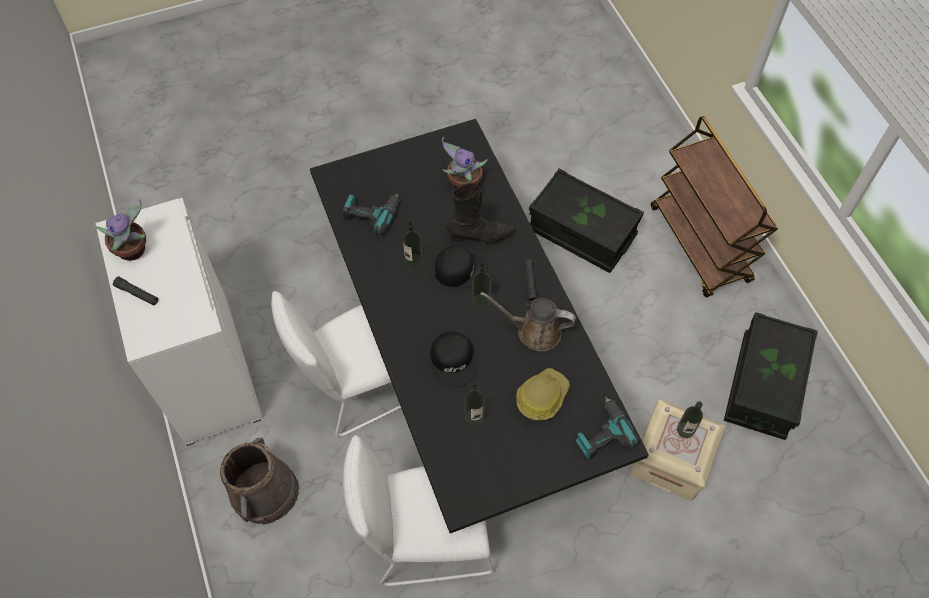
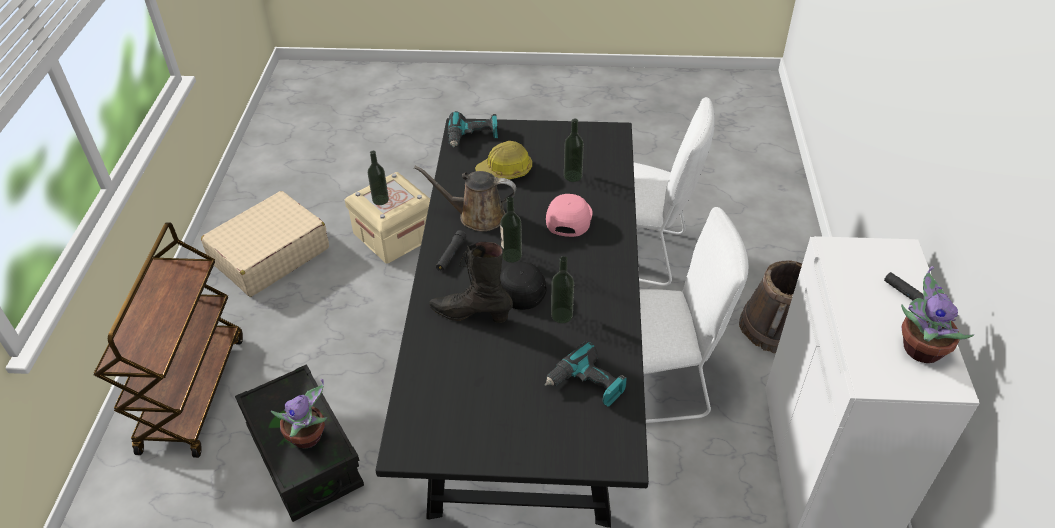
camera: 155 degrees left, 15 degrees down
(454, 361) = (568, 217): black cap -> pink cap
(462, 183) = (453, 382): potted plant -> potted plant (308, 437)
(534, 331) = (477, 216): brown watering can -> brown watering can turned 150 degrees clockwise
(763, 386) = (269, 255): black storage box -> beige suitcase

